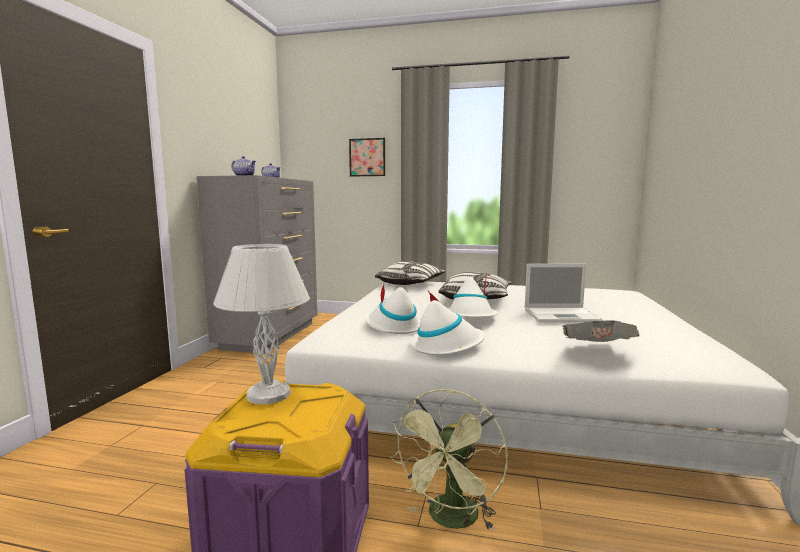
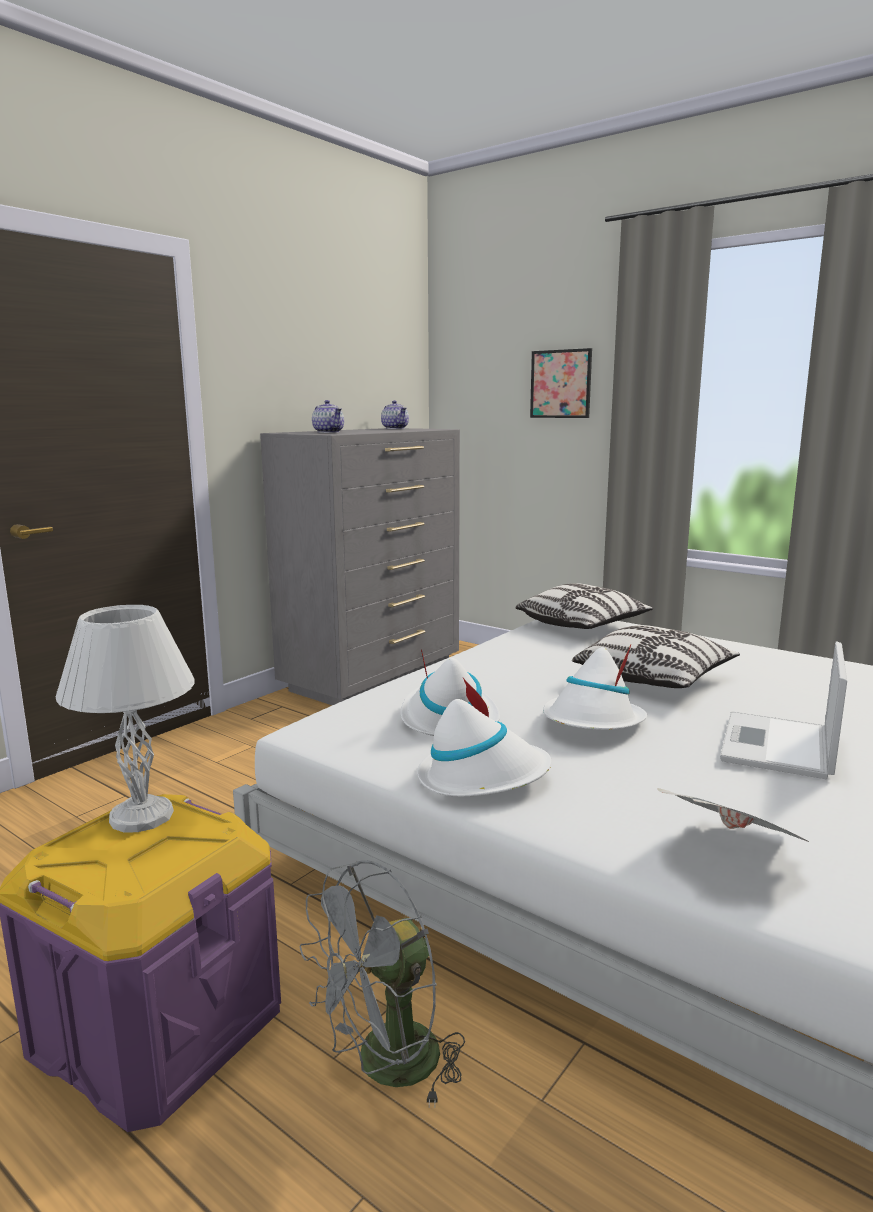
camera: 25 degrees right, 5 degrees up
(451, 520) = (385, 1068): green fan -> grey fan
(562, 315) = (778, 747): laptop -> laptop turned 90 degrees clockwise

